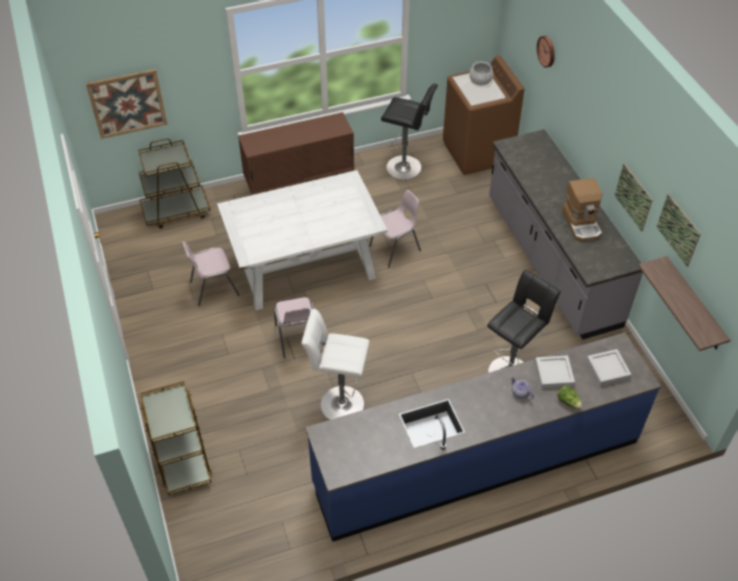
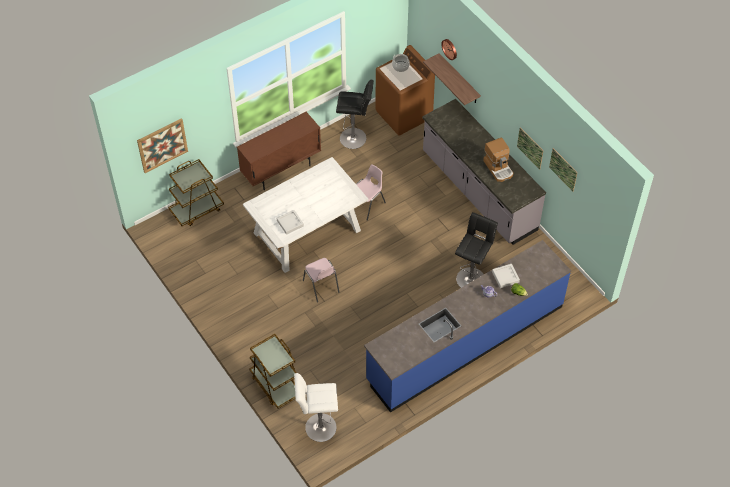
camera: 15 degrees left, 5 degrees up
(213, 288) = (248, 263): pink chair -> none
(338, 404) = (365, 325): white stool -> white stool (318, 427)
(607, 369) = (537, 267): grey tray -> grey tray (290, 223)
(694, 305) = (581, 214): shelf -> shelf (459, 79)

